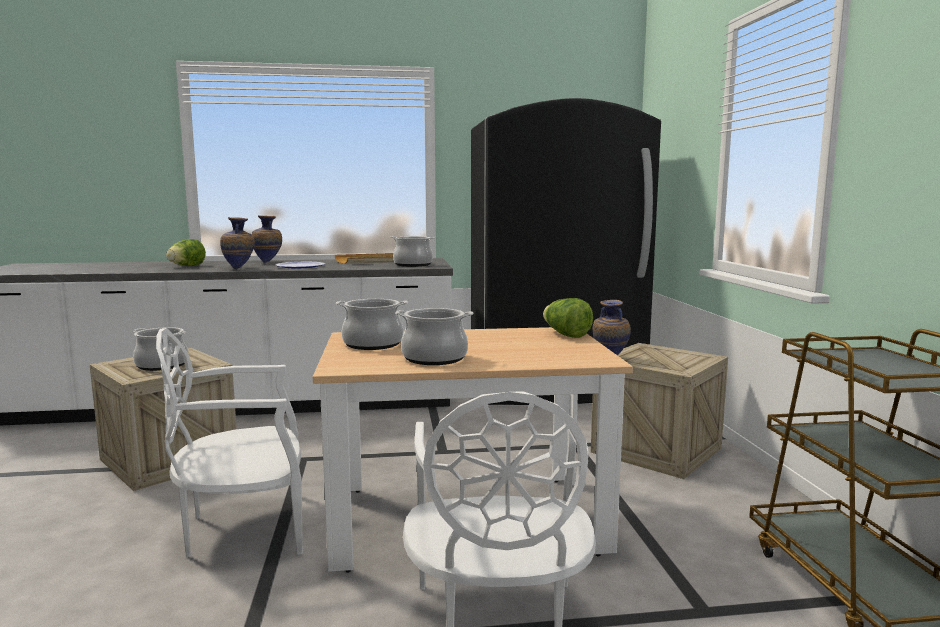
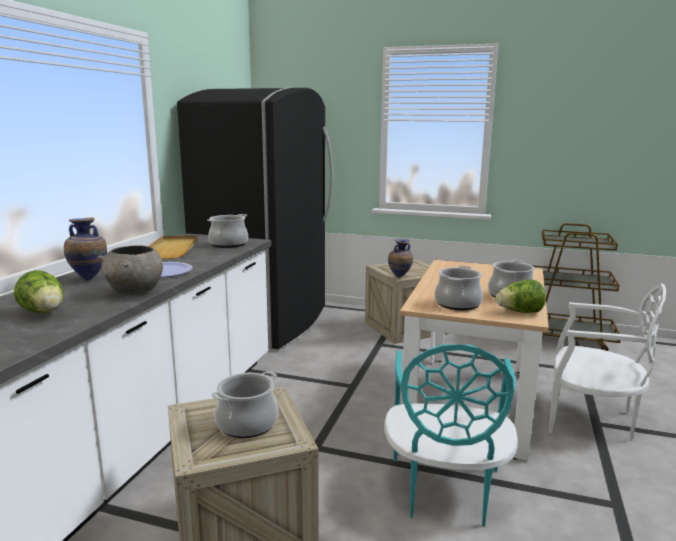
camera: 65 degrees left, 5 degrees up
(239, 269) = (135, 292): vase -> grey bowl
(244, 528) = (445, 491): white chair -> turquoise chair
(566, 335) = (459, 265): lettuce -> lettuce (519, 312)

